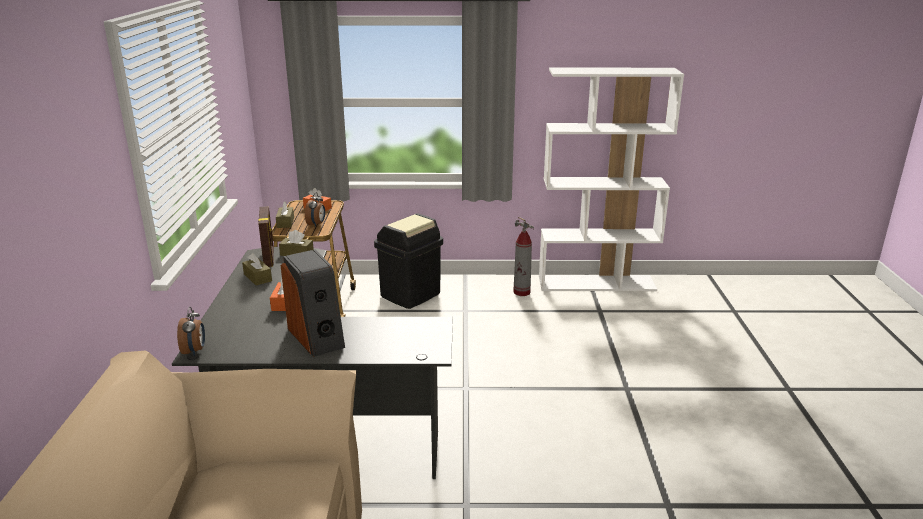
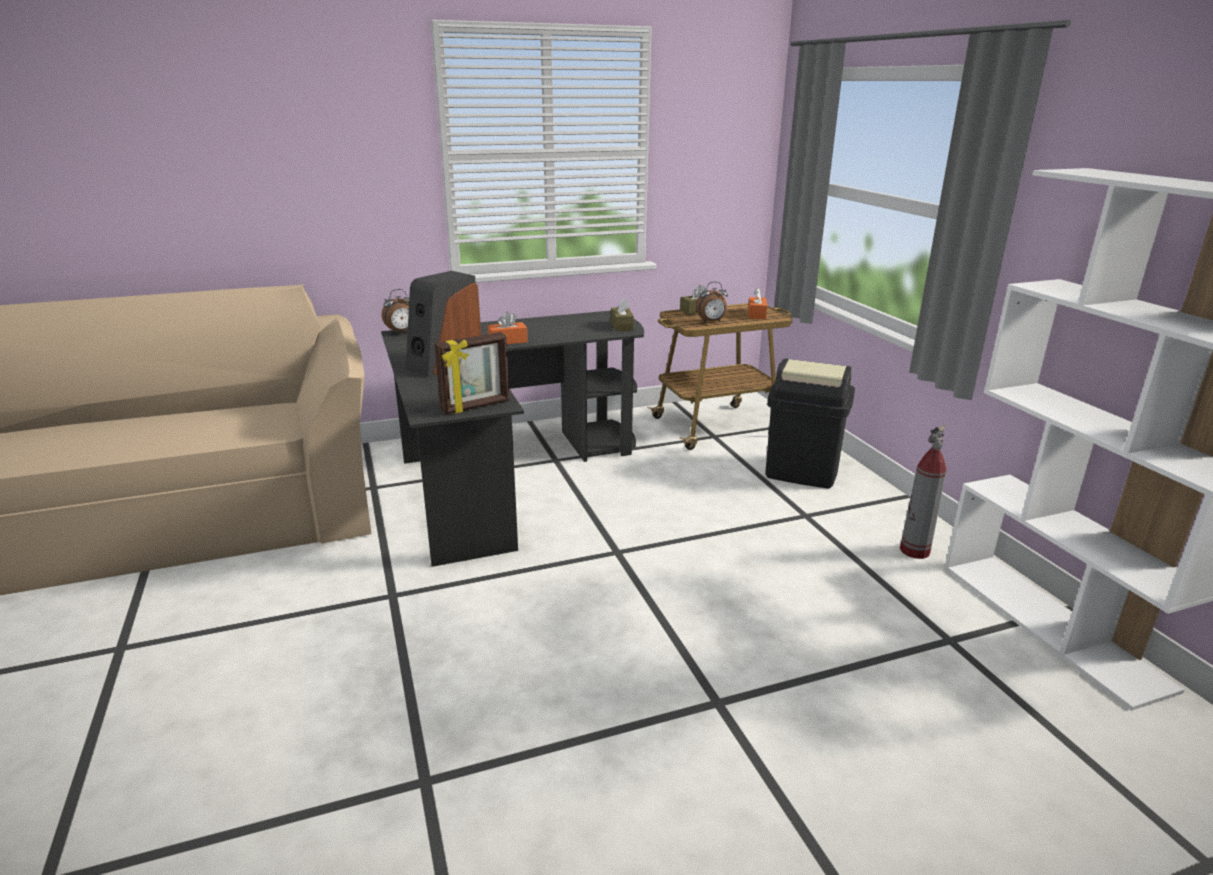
camera: 70 degrees right, 0 degrees up
(257, 277) = (553, 324): brown tissue box -> none
(269, 258) = (601, 319): picture frame -> picture frame (476, 407)

